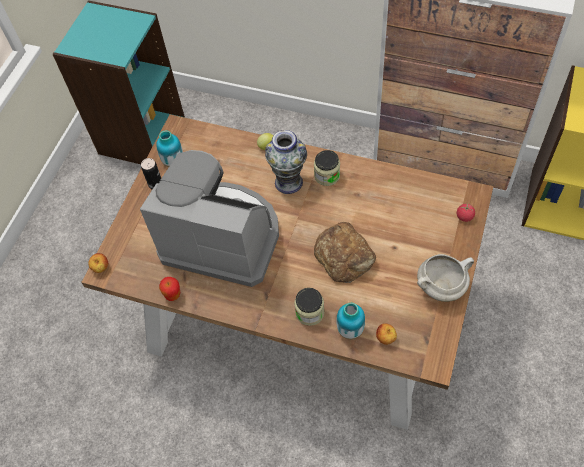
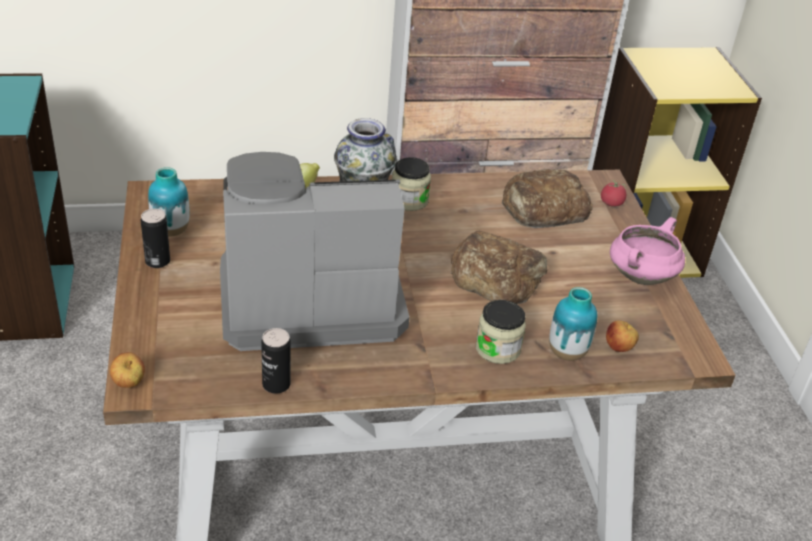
camera: 35 degrees left, 20 degrees down
(173, 294) = (276, 384): apple -> can
(413, 207) = (543, 208): none -> bread
(441, 286) = (641, 276): white cooking pot -> pink cooking pot

